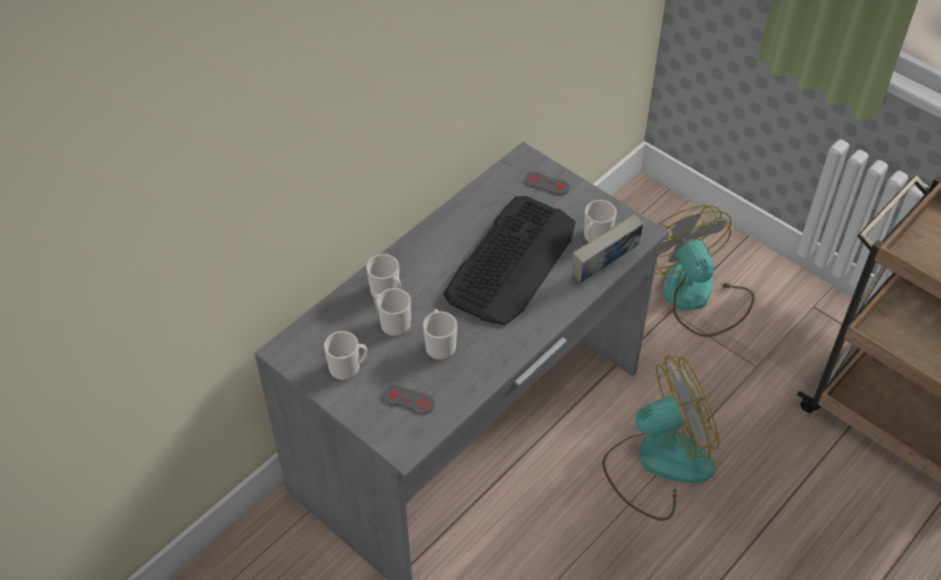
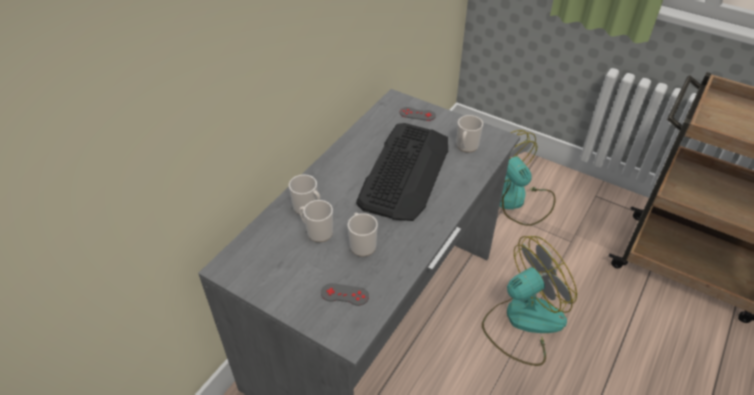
camera: 10 degrees left, 5 degrees down
(348, 368) = (285, 274): mug -> none
(604, 269) = (480, 168): book -> none

